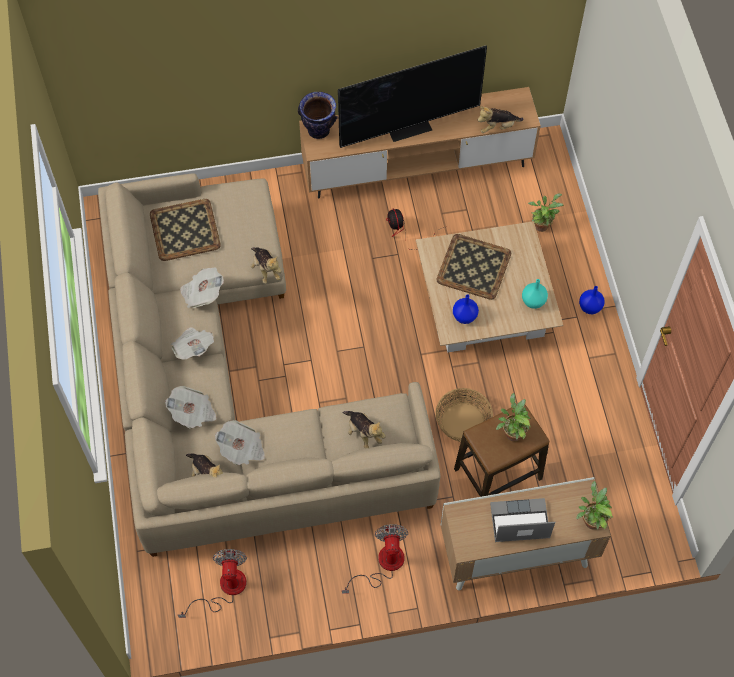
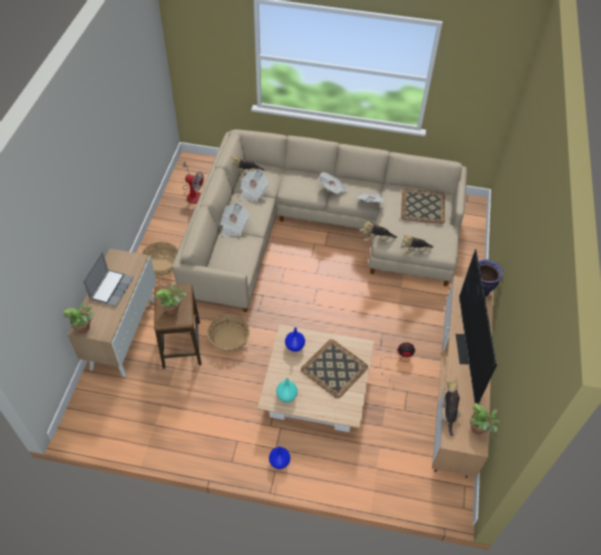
camera: 110 degrees right, 10 degrees down
(193, 413) = (288, 178): newspaper -> newspaper (233, 226)
(363, 433) = (231, 250): plush toy -> plush toy (414, 251)
(383, 564) = (161, 264): fan -> basket
(541, 224) = (371, 460): potted plant -> potted plant (479, 429)

